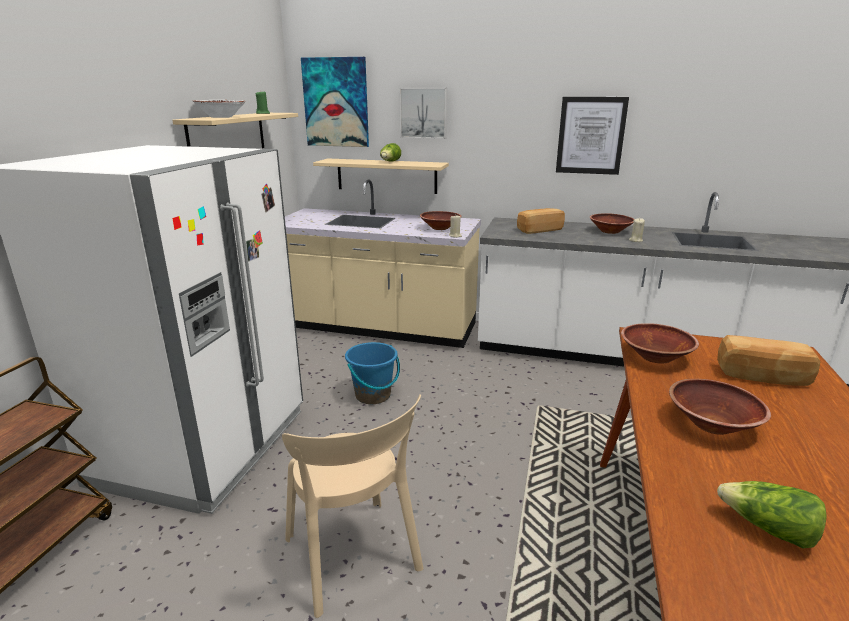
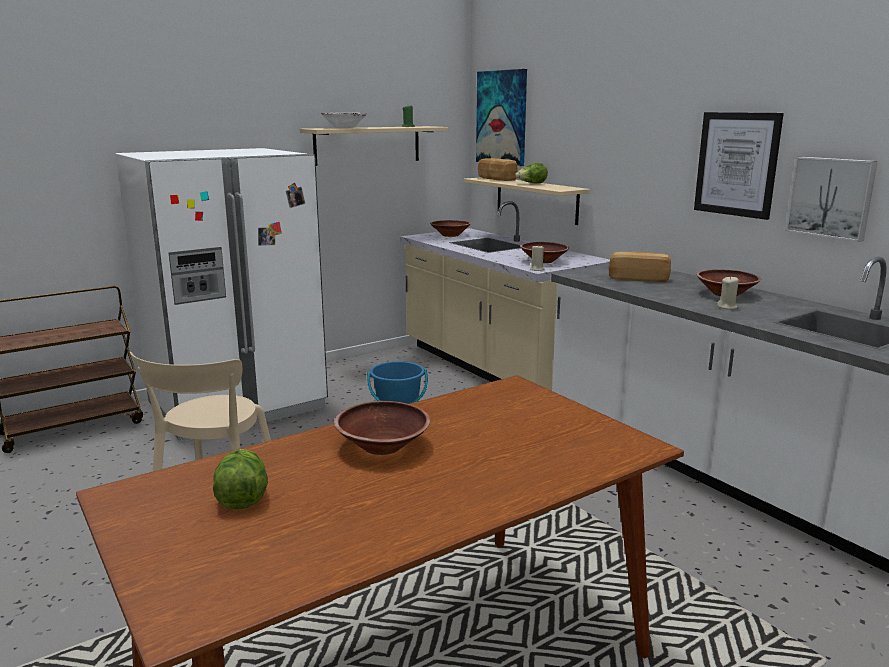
camera: 40 degrees right, 5 degrees down
(424, 113) = (571, 130): picture -> picture (831, 197)
(655, 357) = (477, 400): brown bowl -> brown bowl (450, 235)
(762, 377) = (533, 444): bread -> bread (496, 179)

